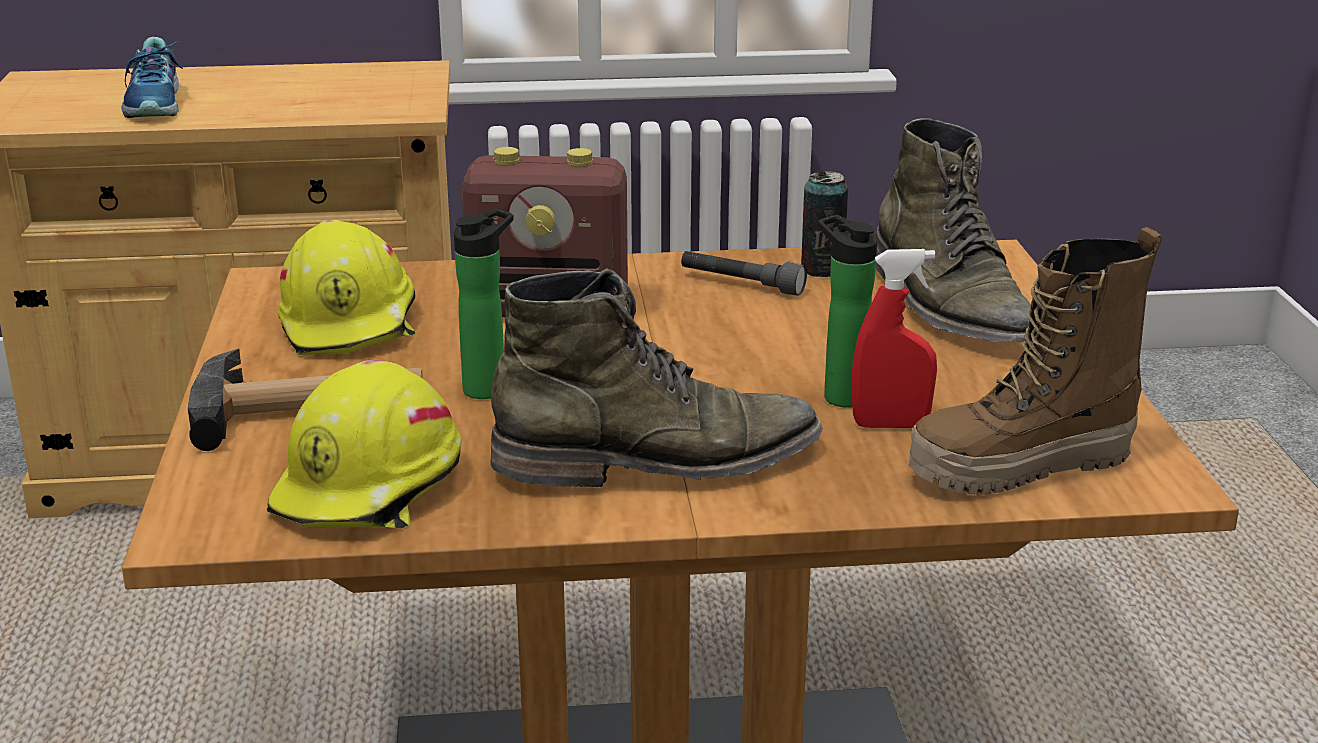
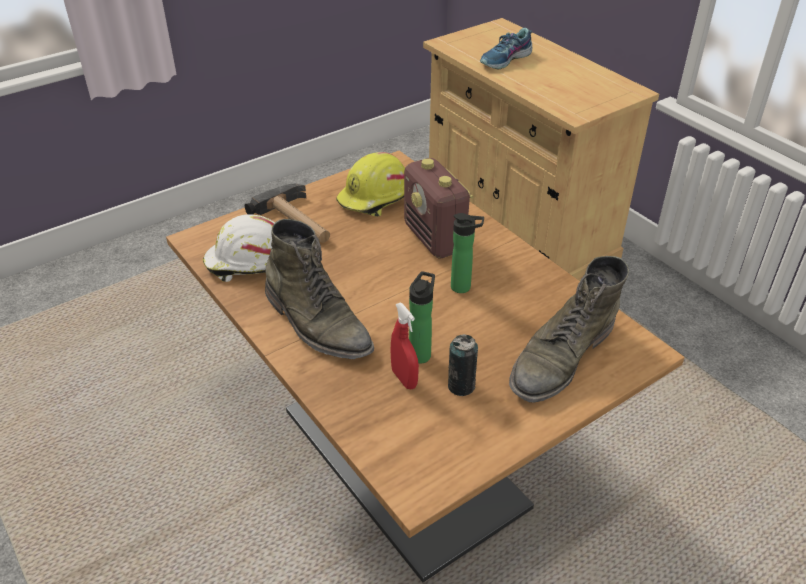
camera: 60 degrees right, 15 degrees up
(372, 488) = (248, 262): yellow hard hat -> white hard hat
(489, 388) = (347, 254): bottle -> bottle (464, 287)
(741, 284) = (516, 281): grey flashlight -> none
(822, 270) = (561, 300): can -> can (461, 386)
(1021, 468) = (392, 436): boot -> none

